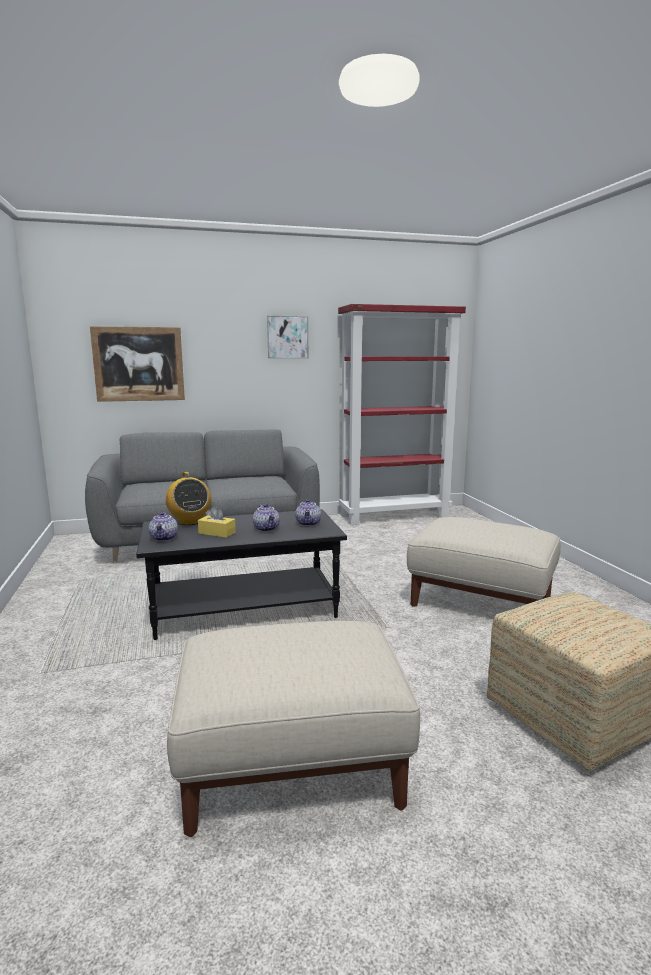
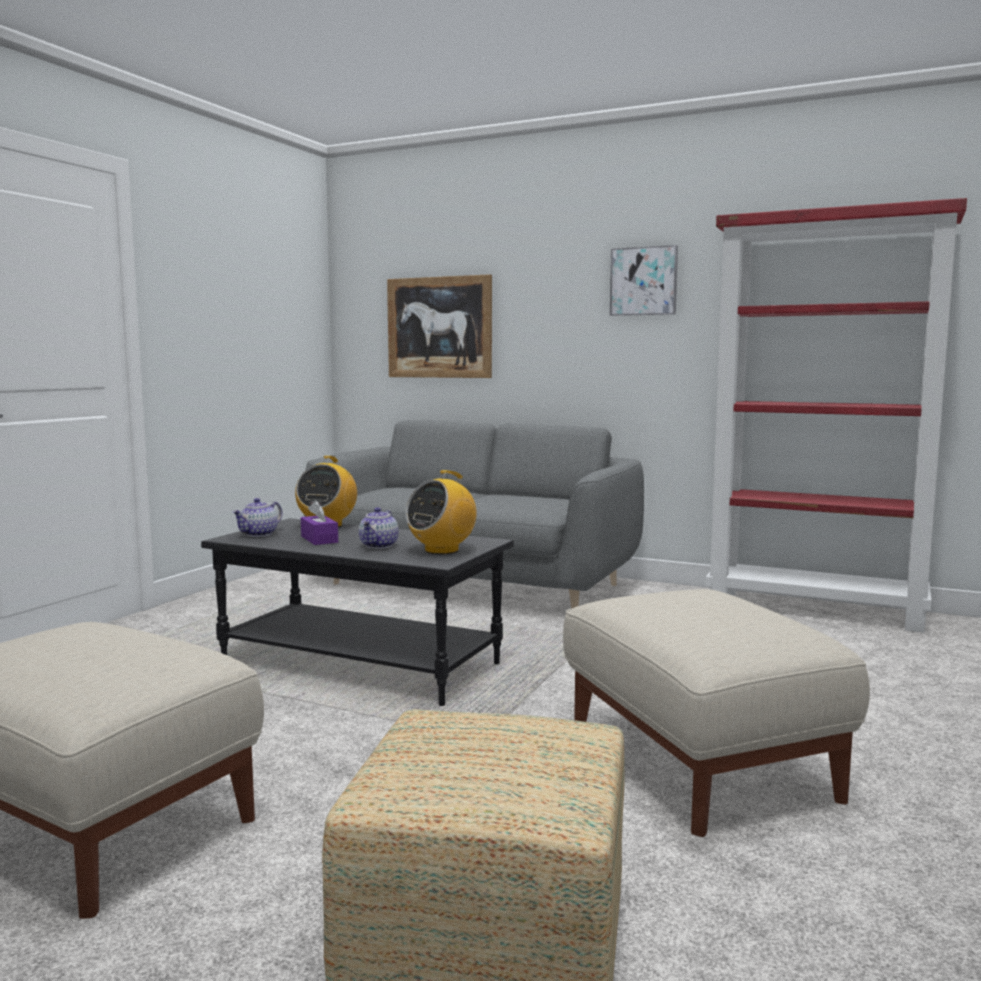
camera: 40 degrees right, 5 degrees down
(217, 533) = (319, 539): yellow tissue box -> purple tissue box
(309, 524) = (442, 550): teapot -> radio

